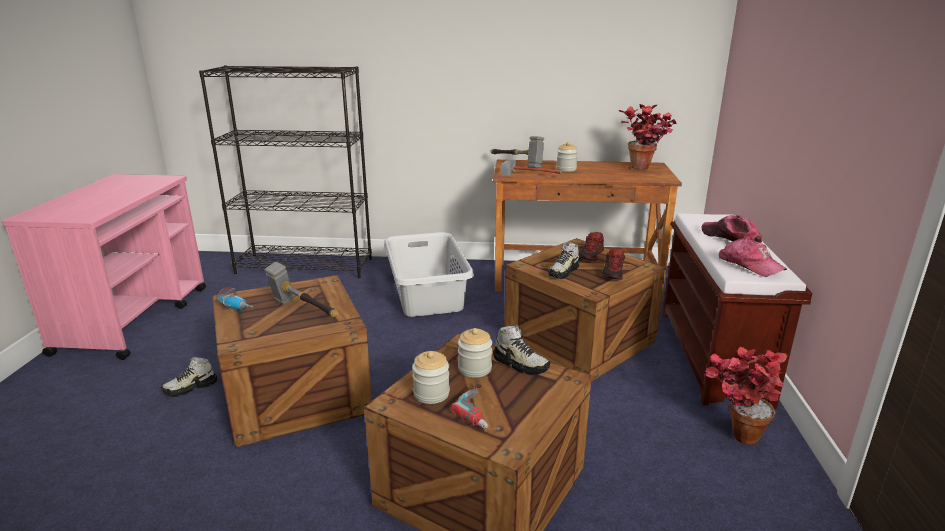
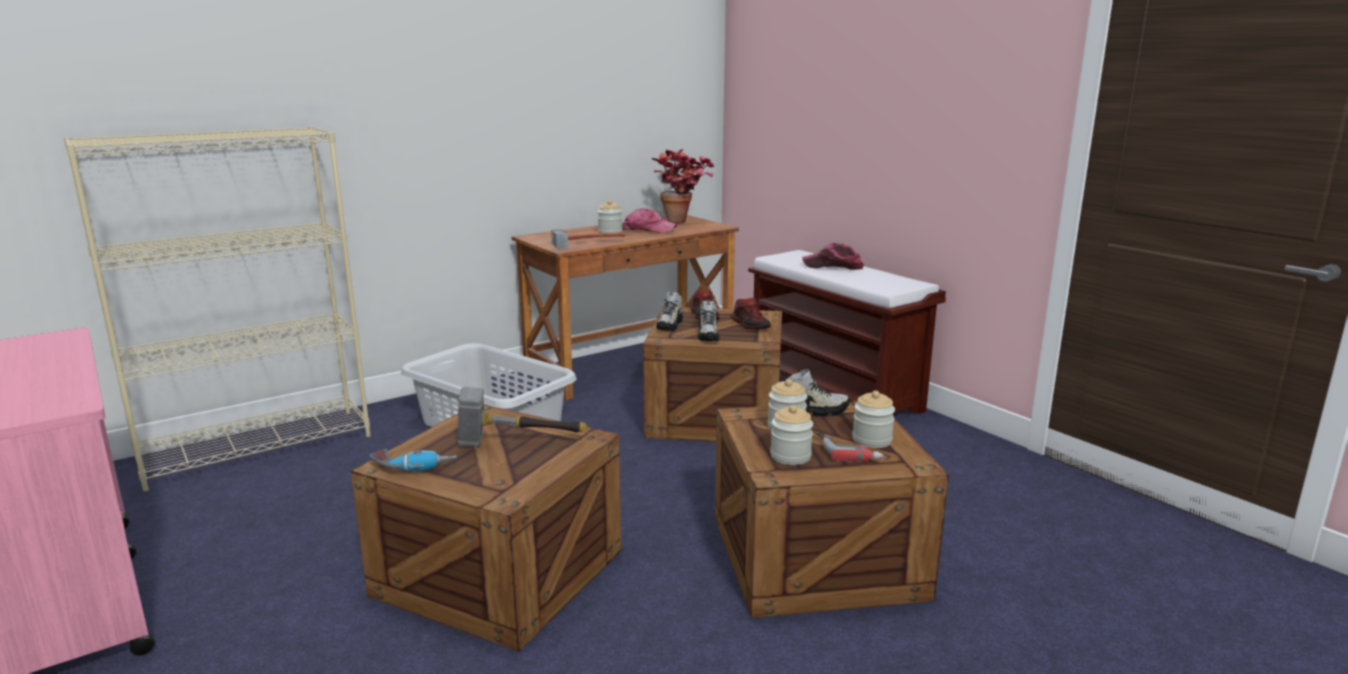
camera: 40 degrees left, 5 degrees down
(191, 387) = (337, 631): shoe -> shoe (670, 325)
(305, 266) = (258, 447): black bookcase -> beige bookcase
(515, 409) = (872, 440): none -> jar
(517, 165) = (549, 237): hammer -> none
(734, 433) = (925, 438): potted plant -> none
(749, 265) = (883, 281): cap -> cap (648, 230)

